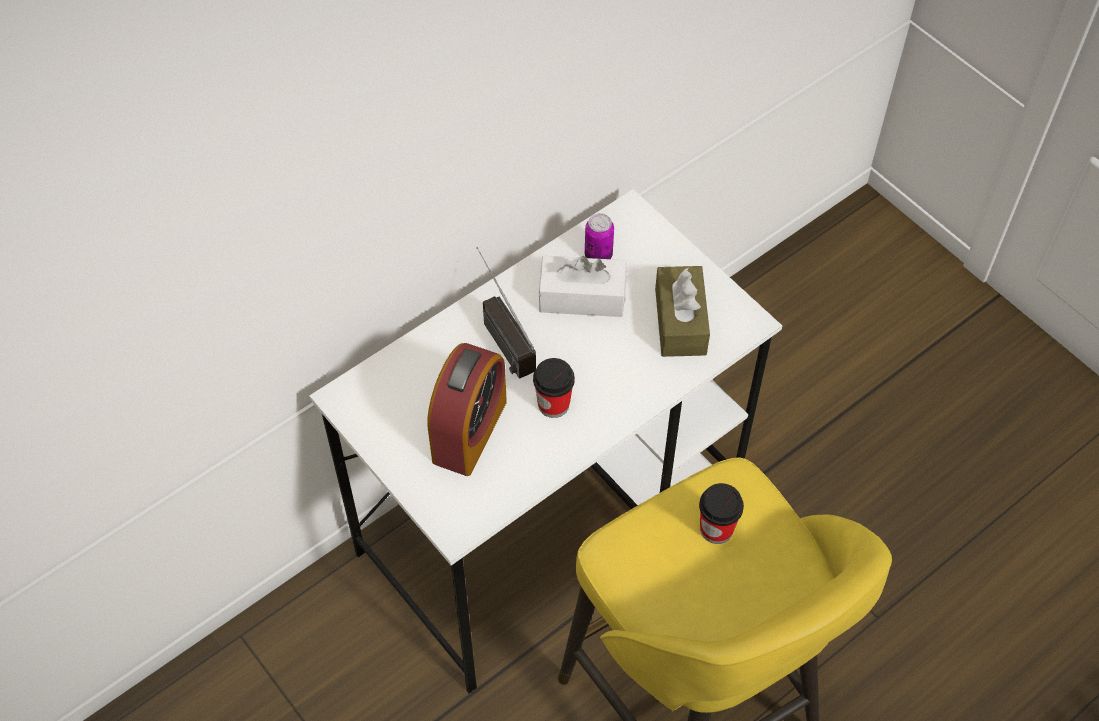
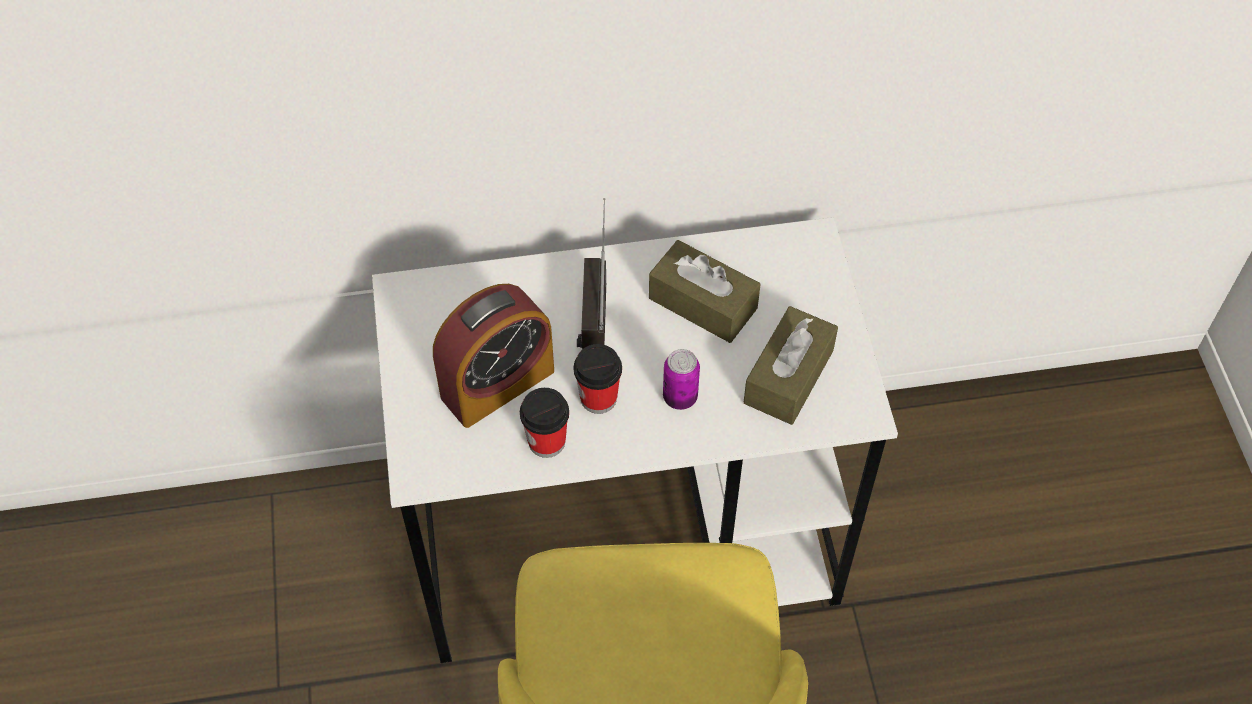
camera: 30 degrees right, 0 degrees up
(582, 297) = (703, 303): white tissue box -> brown tissue box
(598, 256) = (748, 269): can -> can (680, 397)
(716, 529) = (676, 610): cup -> cup (546, 441)

